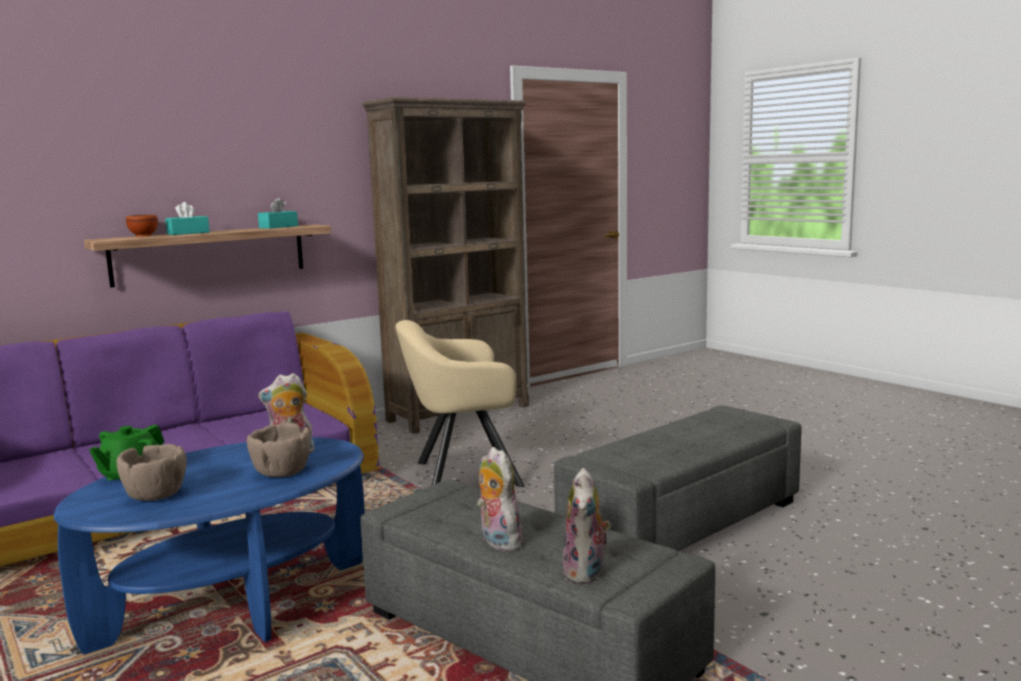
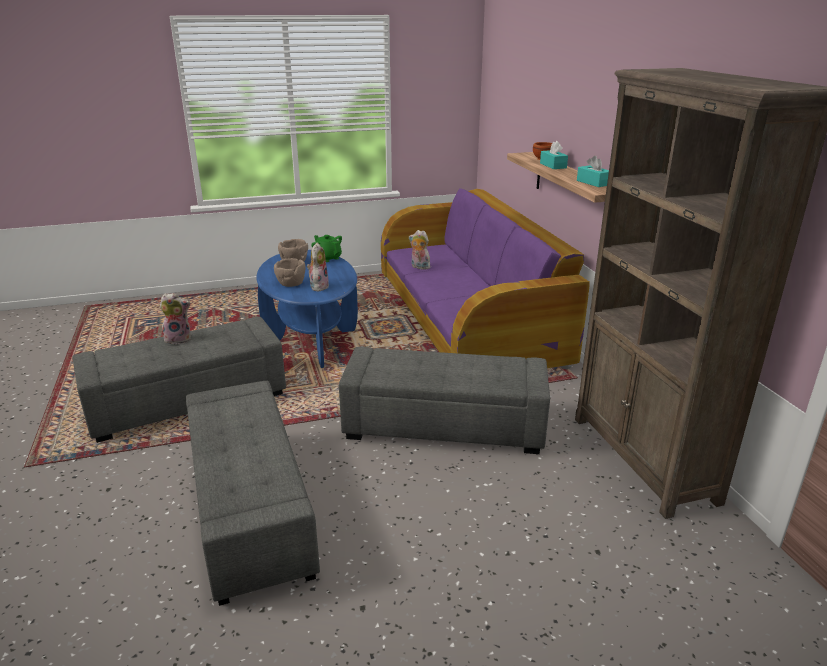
camera: 110 degrees right, 15 degrees up
(460, 474) = (444, 425): beige armchair -> grey ottoman
(587, 573) = (118, 352): plush toy -> plush toy (419, 267)

